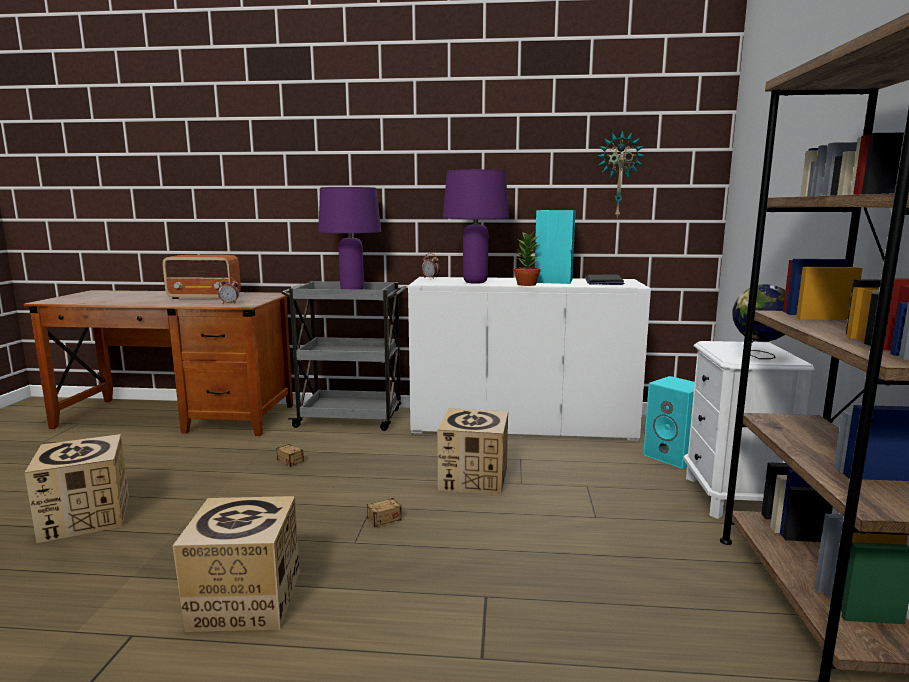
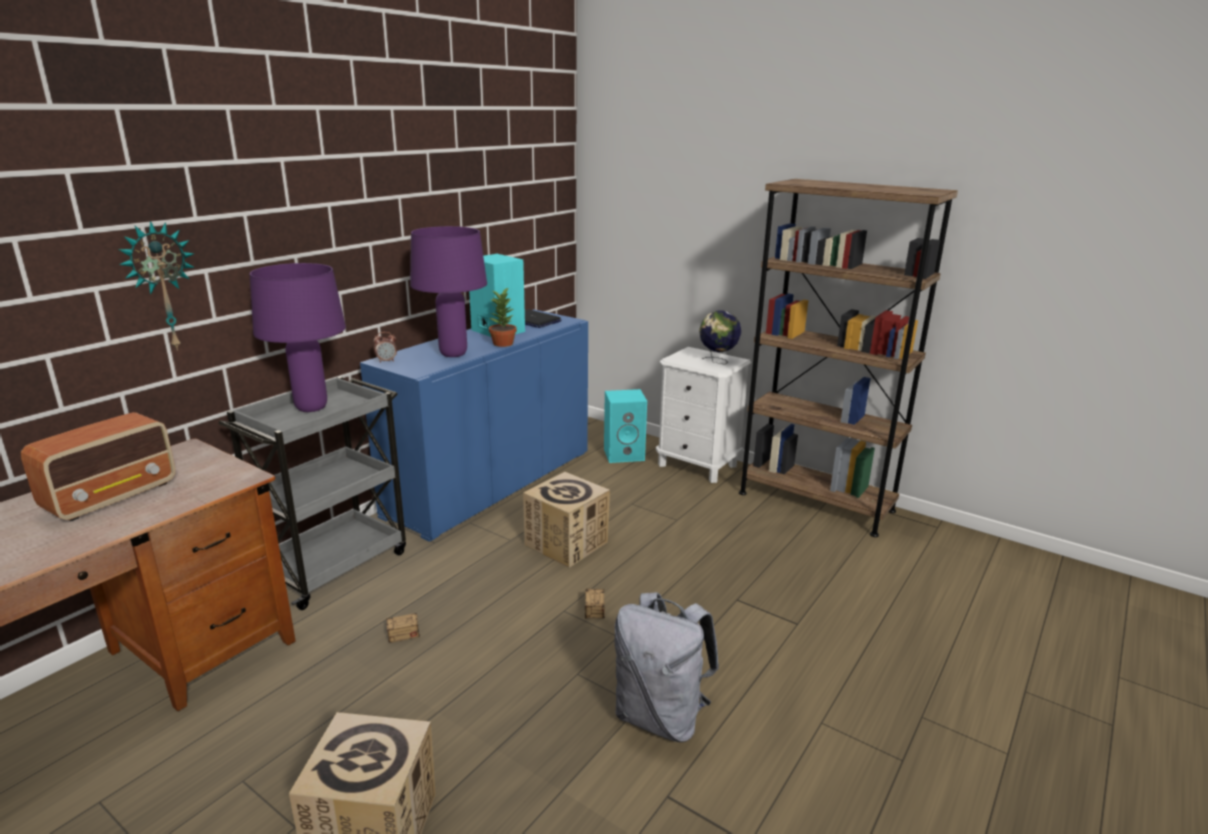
camera: 60 degrees left, 10 degrees up
(229, 303) = (216, 486): alarm clock -> none
(245, 600) = (661, 717): cardboard box -> grey backpack
(522, 425) = (491, 483): white cabinet -> blue cabinet
(619, 175) = (512, 210): wall clock -> wall clock (161, 287)

